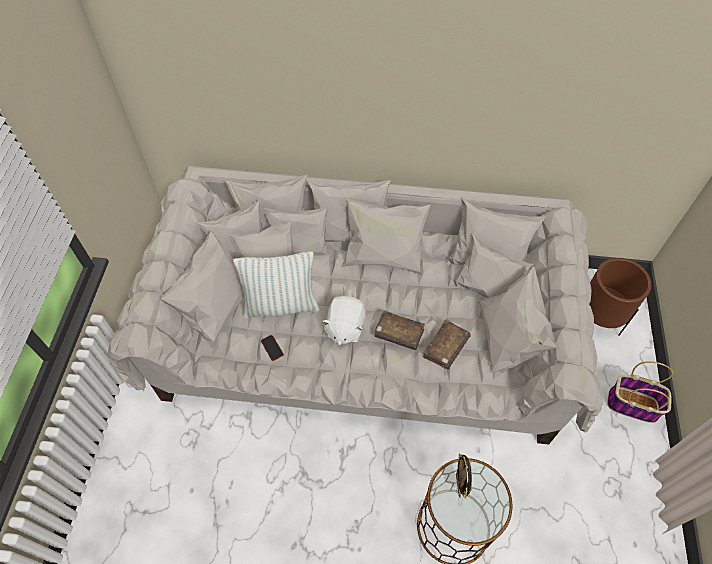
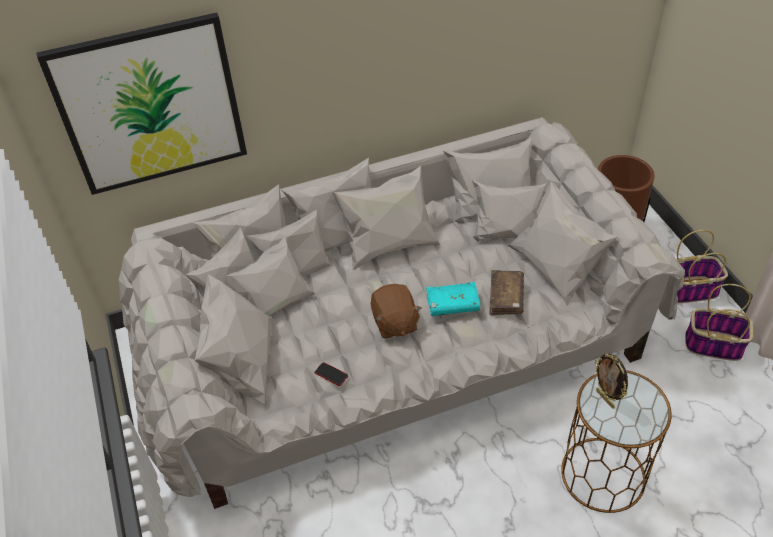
camera: 25 degrees left, 10 degrees down
(209, 78) = (150, 105): none -> picture
(281, 305) = (313, 331): pillow -> none
(345, 327) = (394, 323): white plush toy -> brown plush toy
(398, 334) = (452, 304): brown book -> turquoise book
(620, 464) = (712, 345): none -> basket

